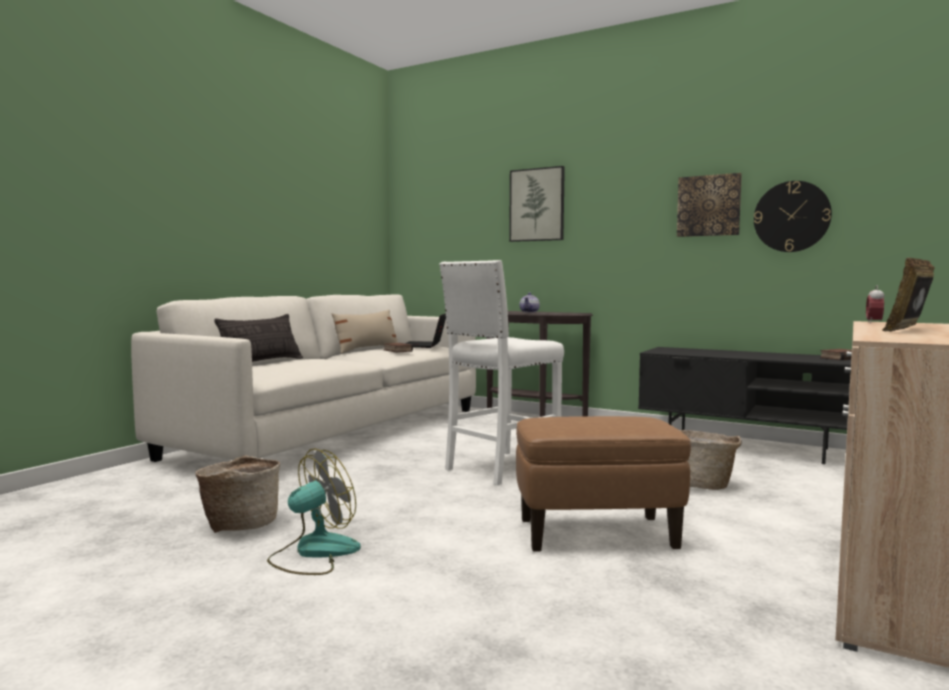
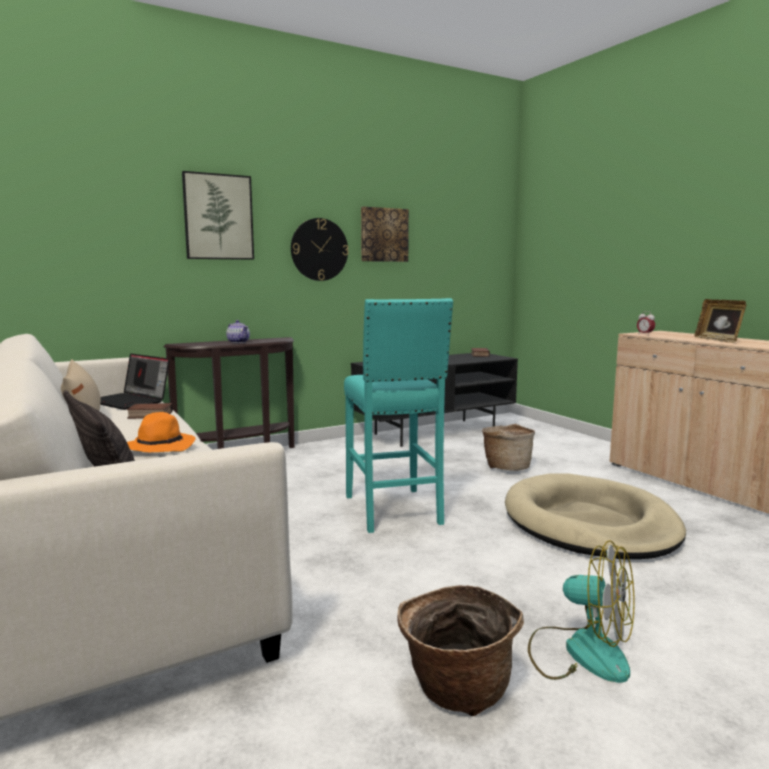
camera: 60 degrees left, 5 degrees up
(314, 553) = (580, 652): fan -> fan turned 135 degrees clockwise
(331, 359) = (160, 446): none -> orange hat
(500, 468) = (393, 511): white stool -> turquoise stool
(595, 534) = (589, 523): brown ottoman -> beige dog bed
(791, 216) = (438, 249): wall clock -> wall clock (319, 249)

